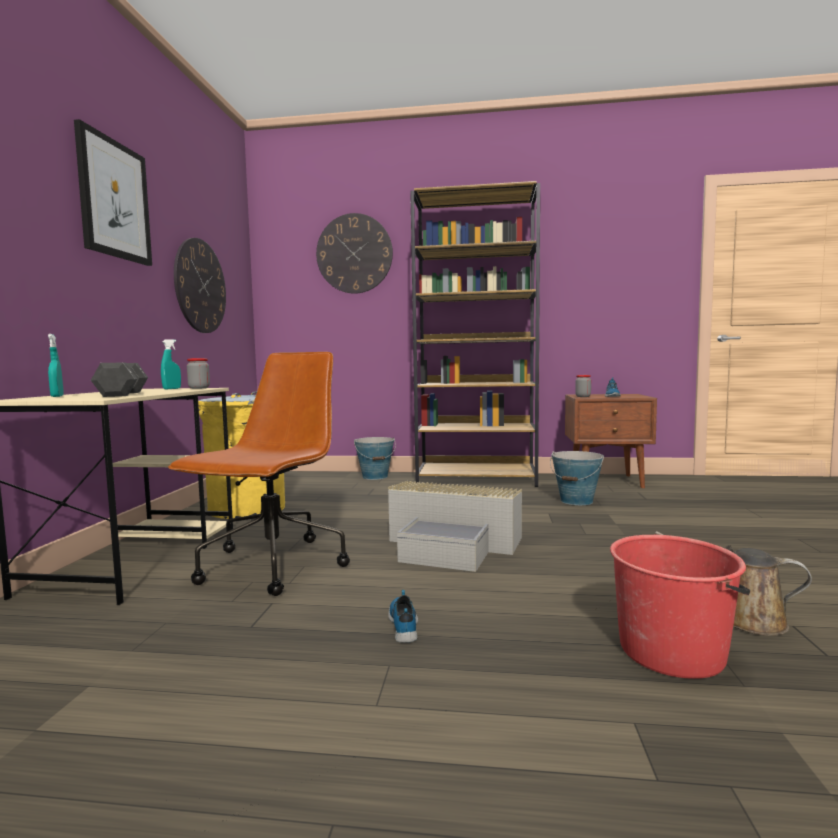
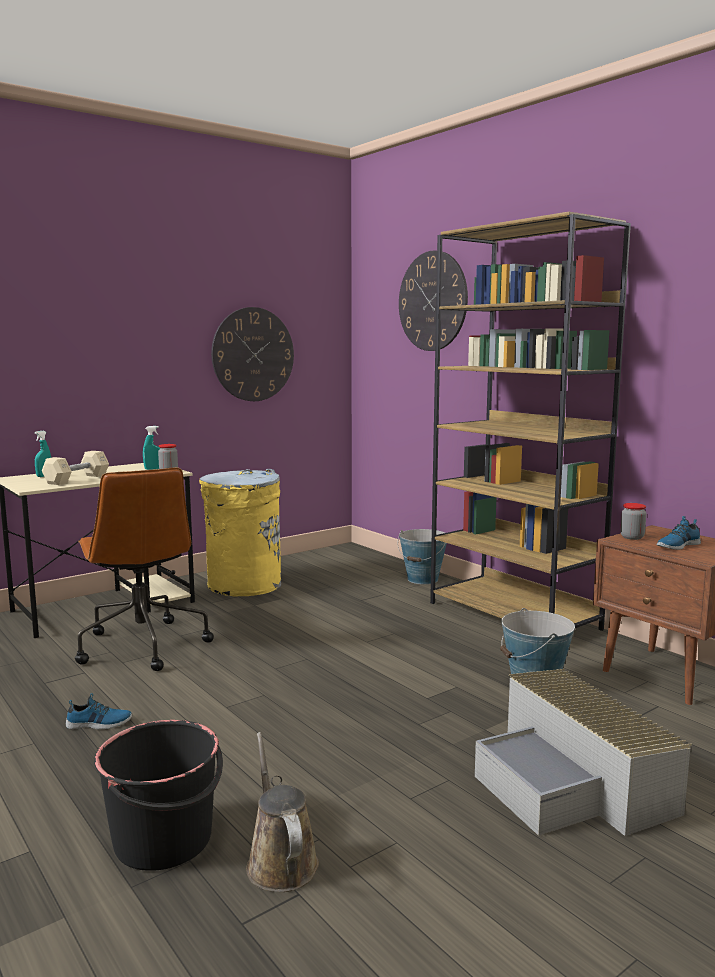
camera: 45 degrees right, 5 degrees up
(114, 199) = (135, 300): picture -> none
(122, 394) = (77, 479): black dumbbell -> beige dumbbell
(272, 567) = (142, 645): brown office chair -> brown office chair turned 90 degrees clockwise
(404, 624) = (99, 724): shoe -> shoe turned 45 degrees clockwise
(454, 544) = (284, 681): grey storage box -> grey storage box (573, 782)
(672, 651) = (164, 840): red bucket -> black bucket

